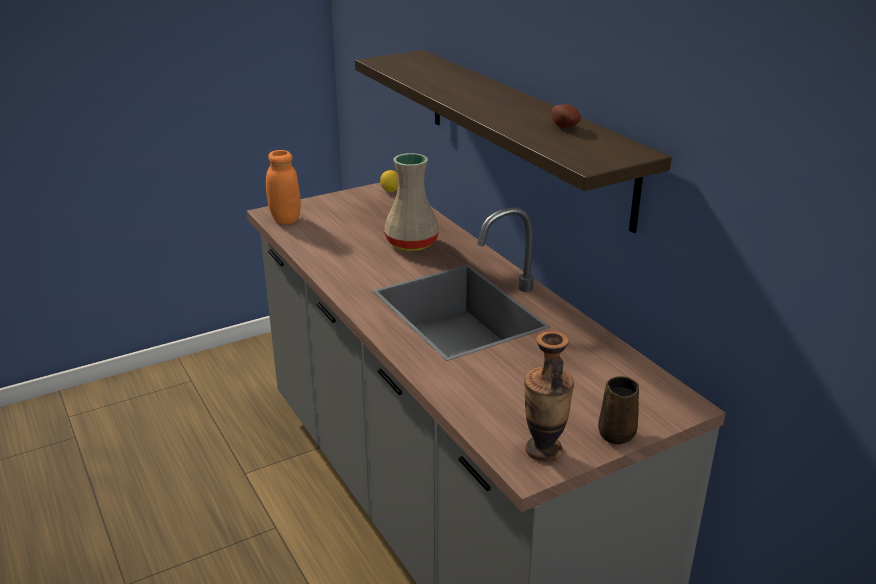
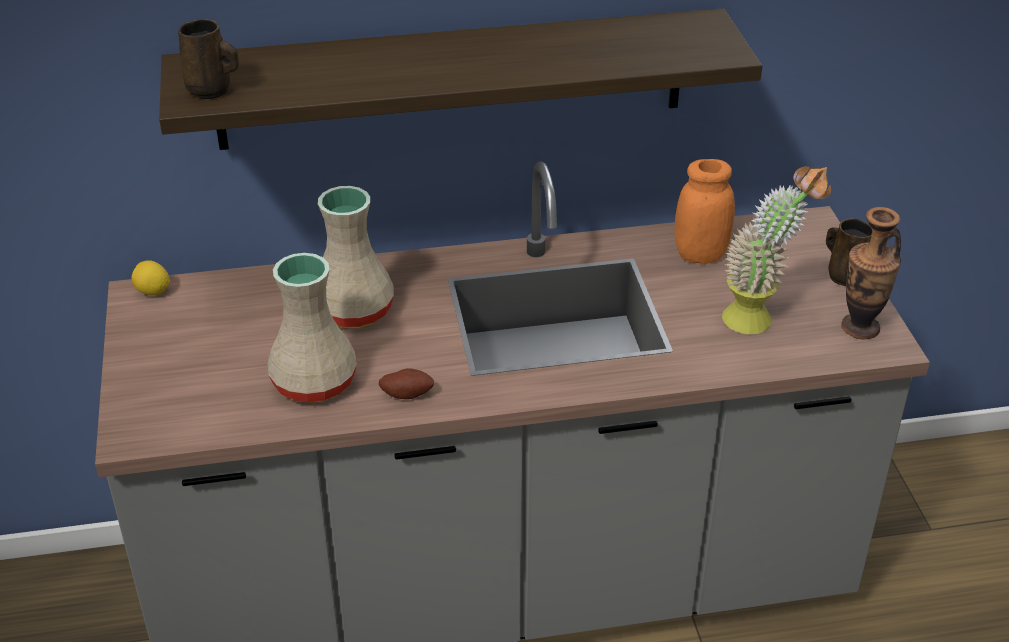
camera: 70 degrees left, 10 degrees up
(285, 219) = (172, 421): orange jar -> orange jar (700, 255)
(337, 247) = (316, 383): none -> beige vase
(392, 62) = (211, 91): none -> brown mug
(516, 395) = (760, 318): none -> potted plant
(565, 127) = (601, 37): potato -> potato (407, 394)

